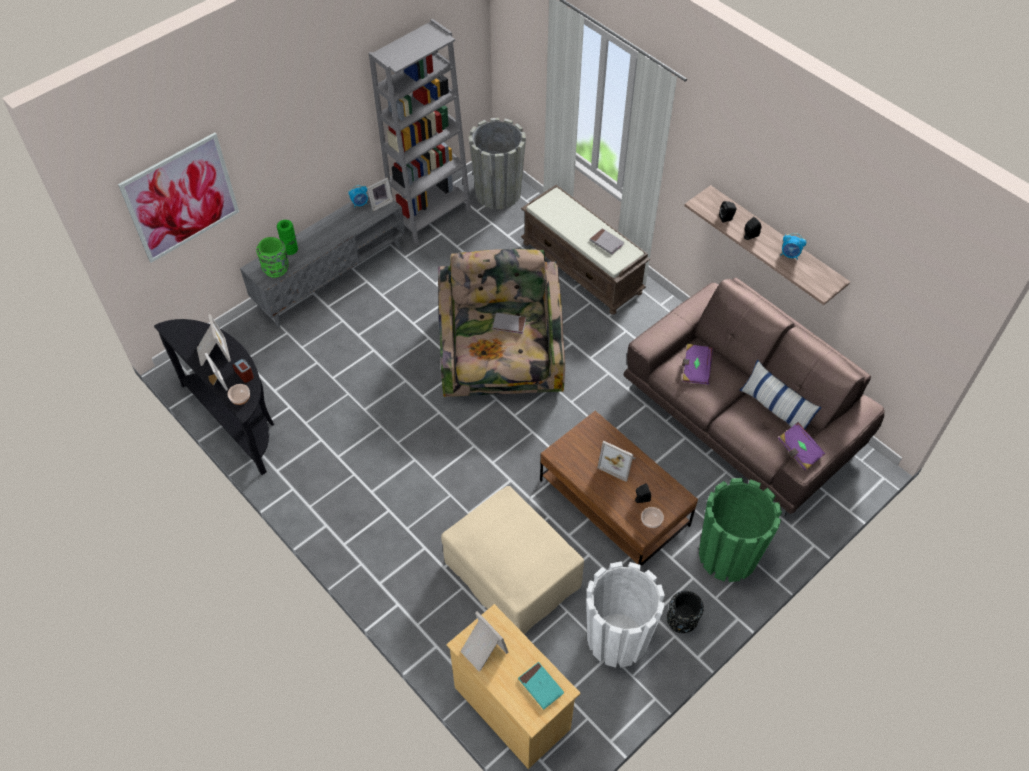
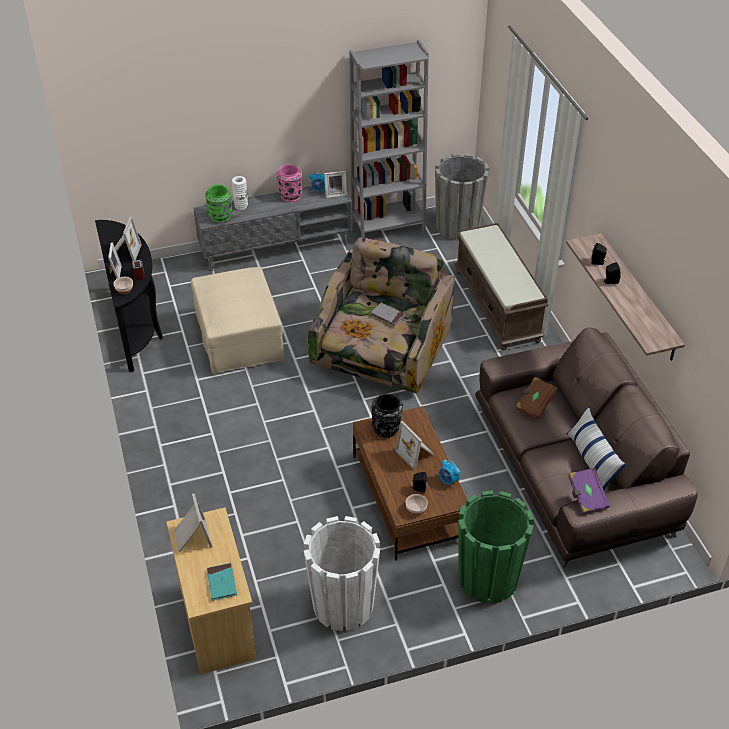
camera: 25 degrees right, 10 degrees down
(181, 198) = (150, 121): picture -> none
(290, 249) = (241, 206): green vase -> white vase
(335, 220) = (290, 196): none -> pink vase
(511, 574) = (282, 519): beige ottoman -> beige ottoman (238, 337)
(606, 242) = (514, 279): grey book -> none
(682, 621) = (411, 614): black vase -> black vase (386, 428)
(695, 369) = (534, 403): purple book -> brown book
(790, 255) = (639, 307): alarm clock -> alarm clock (448, 481)

